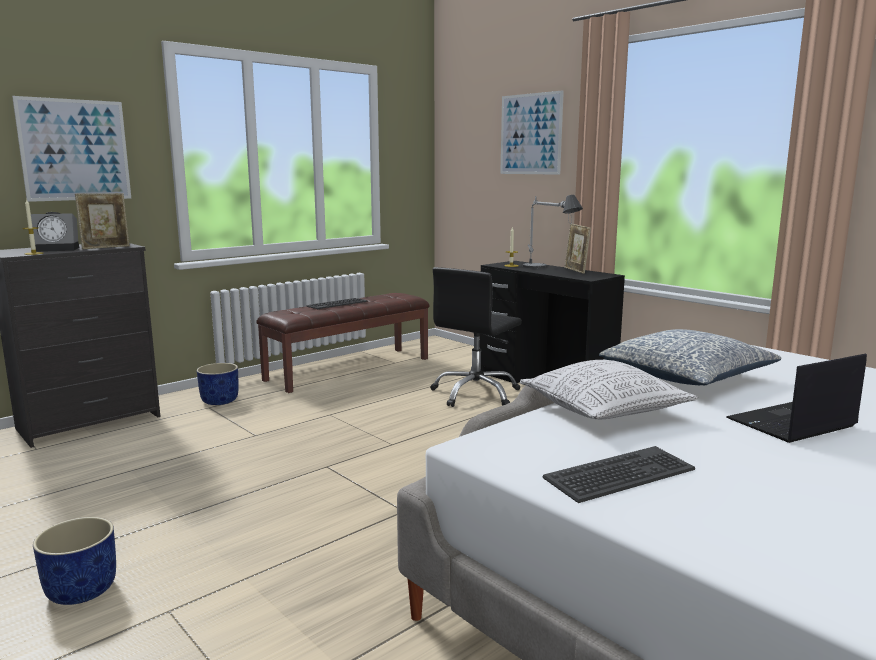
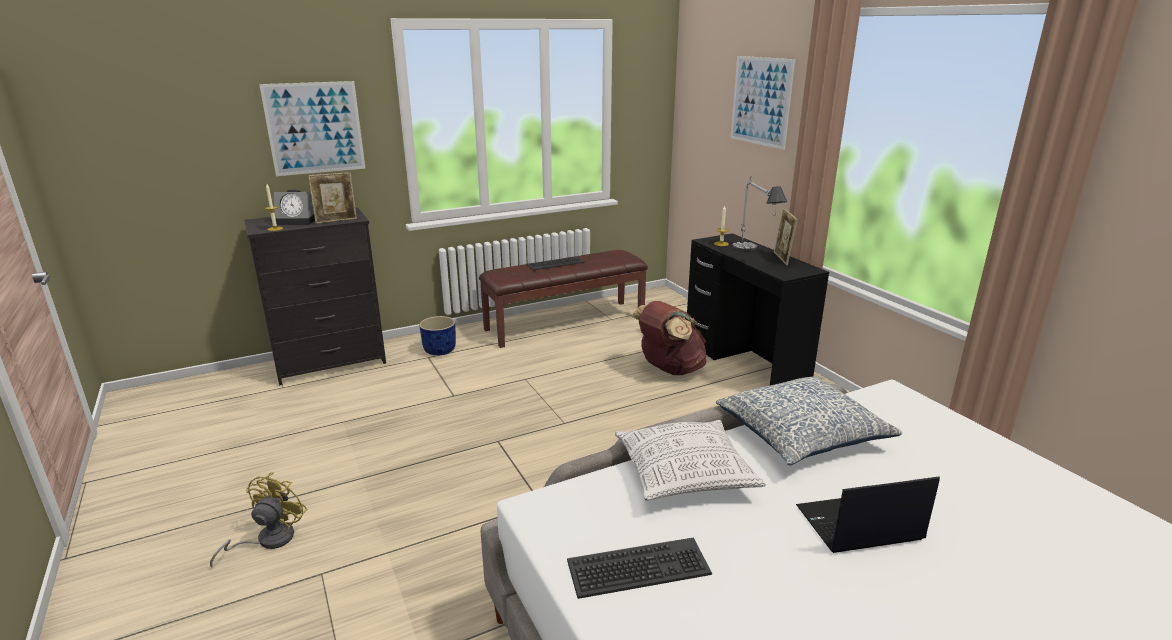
camera: 15 degrees right, 10 degrees up
(80, 590) = (268, 540): blue planter -> yellow fan
(476, 394) = (669, 369): black office chair -> brown backpack

